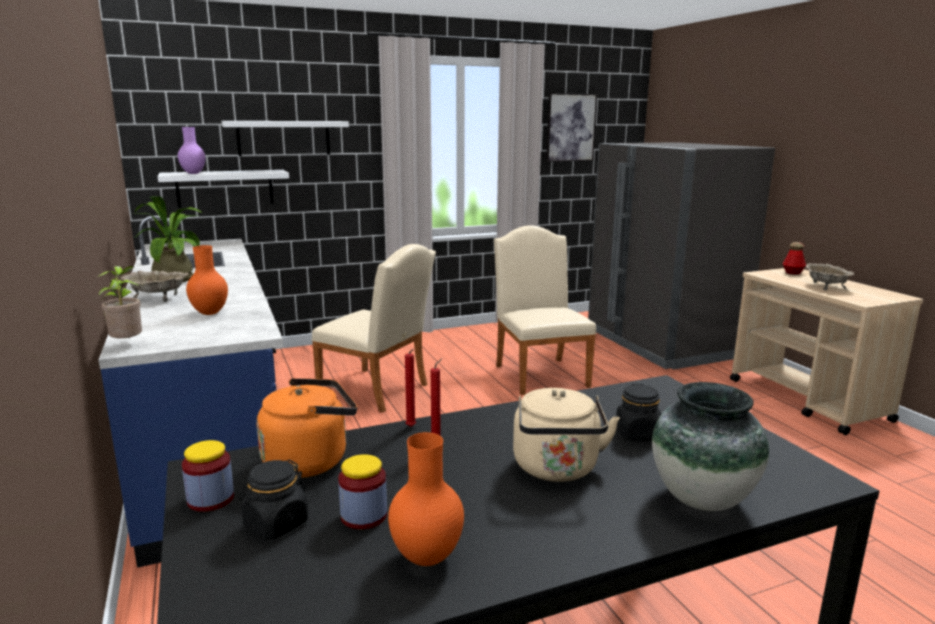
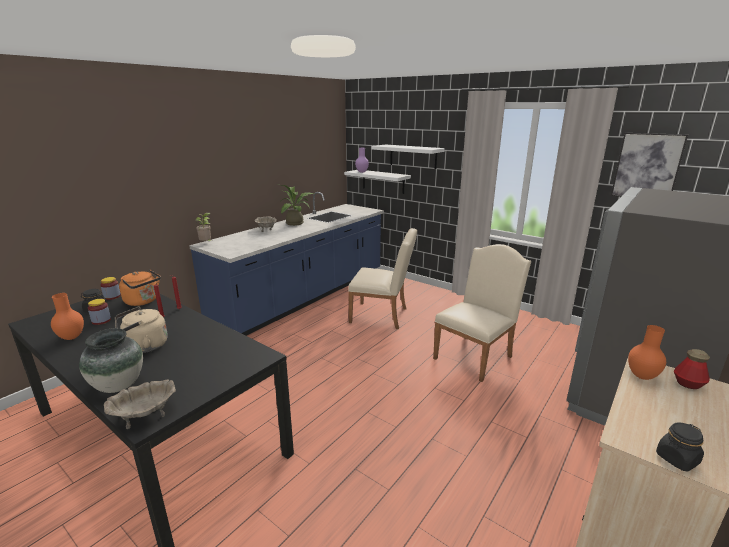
camera: 60 degrees right, 5 degrees up
(211, 313) = (253, 241): orange vase -> orange vase (642, 377)
(379, 391) = (383, 316): beige chair -> beige chair turned 75 degrees counterclockwise
(637, 433) = (190, 359): black jar -> black jar (677, 459)
(826, 287) = (654, 410): beige bowl -> beige bowl (145, 414)

